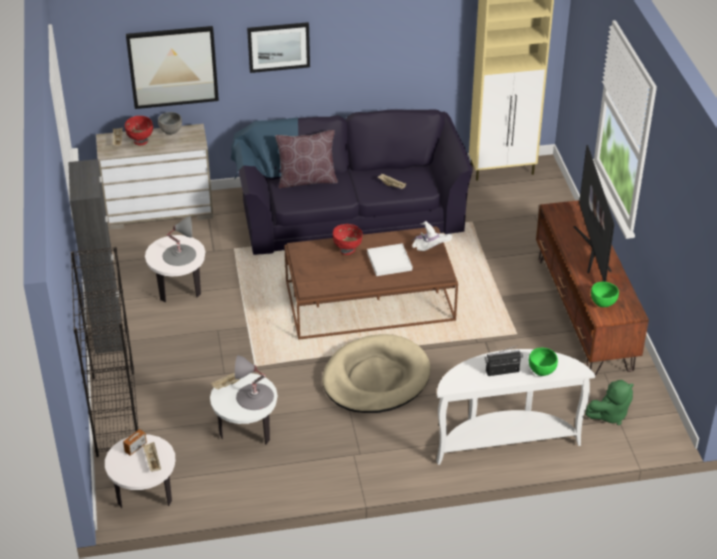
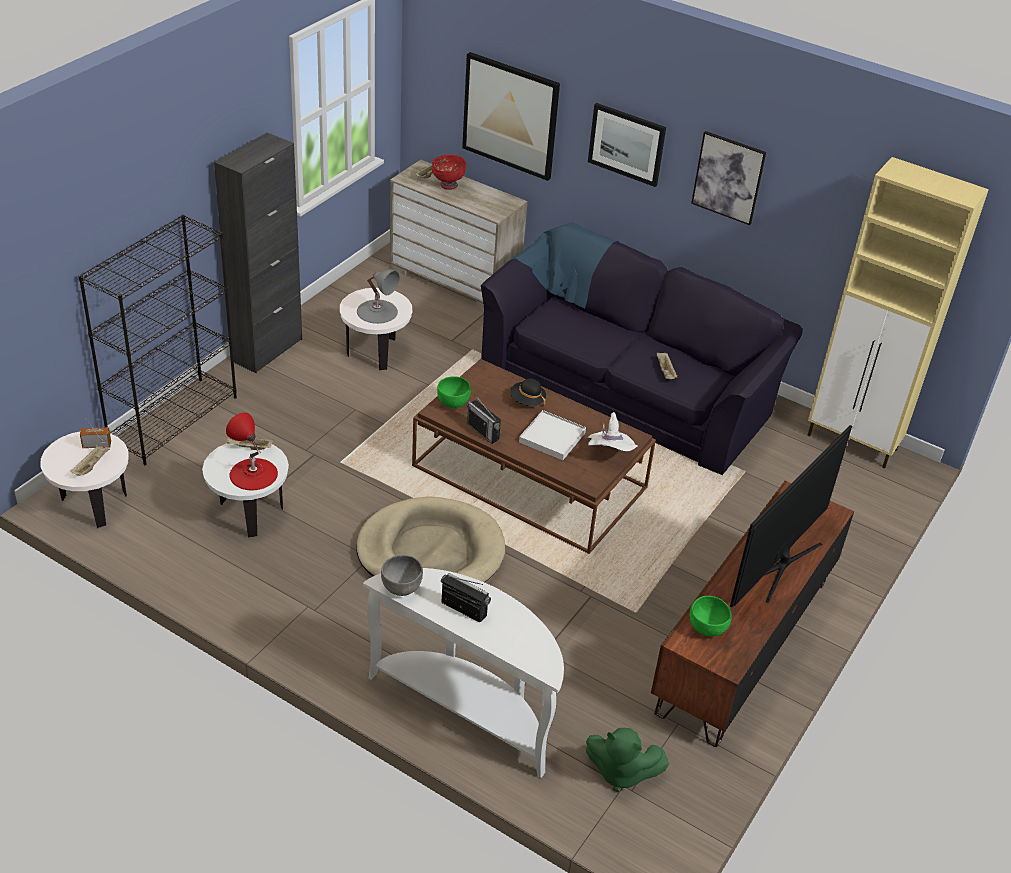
camera: 40 degrees right, 0 degrees up
(171, 131) = (487, 192): grey bowl -> grey bowl (401, 588)
(254, 396) = (253, 474): grey table lamp -> red table lamp
(307, 180) = (587, 317): brown pillow -> none
(347, 250) = (527, 401): red bowl -> black hat
(349, 283) = (483, 432): none -> radio
(364, 36) = (728, 177): none -> picture
(541, 371) = (505, 640): green bowl -> green bowl (453, 403)

